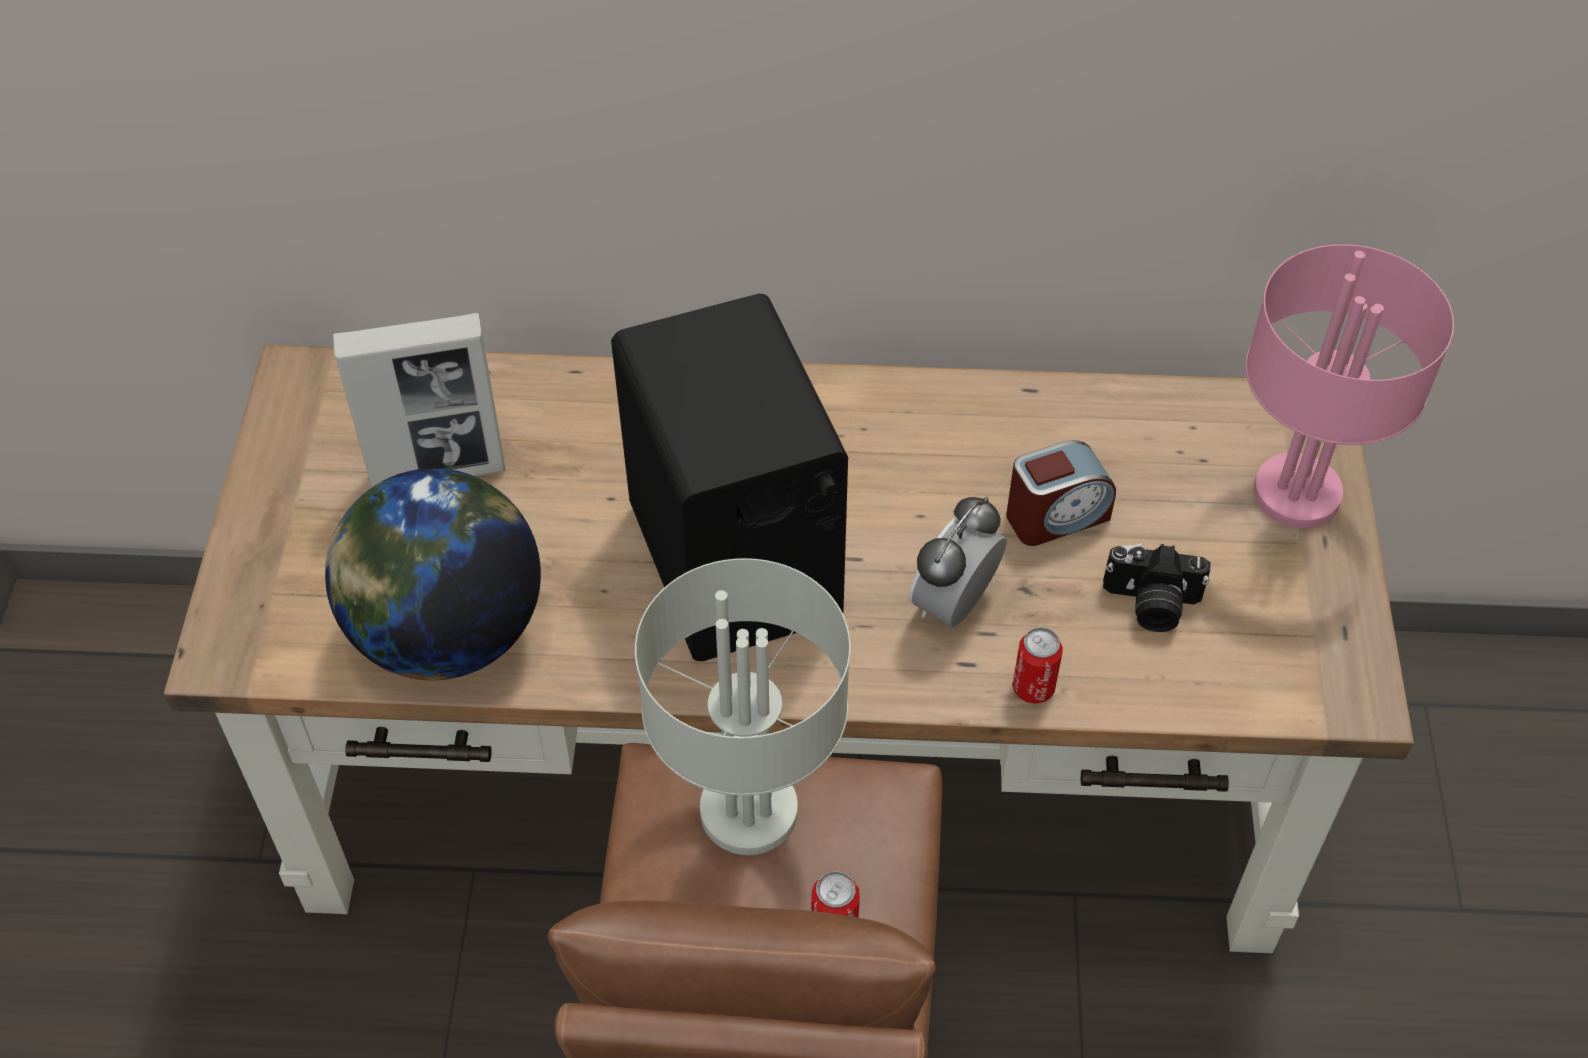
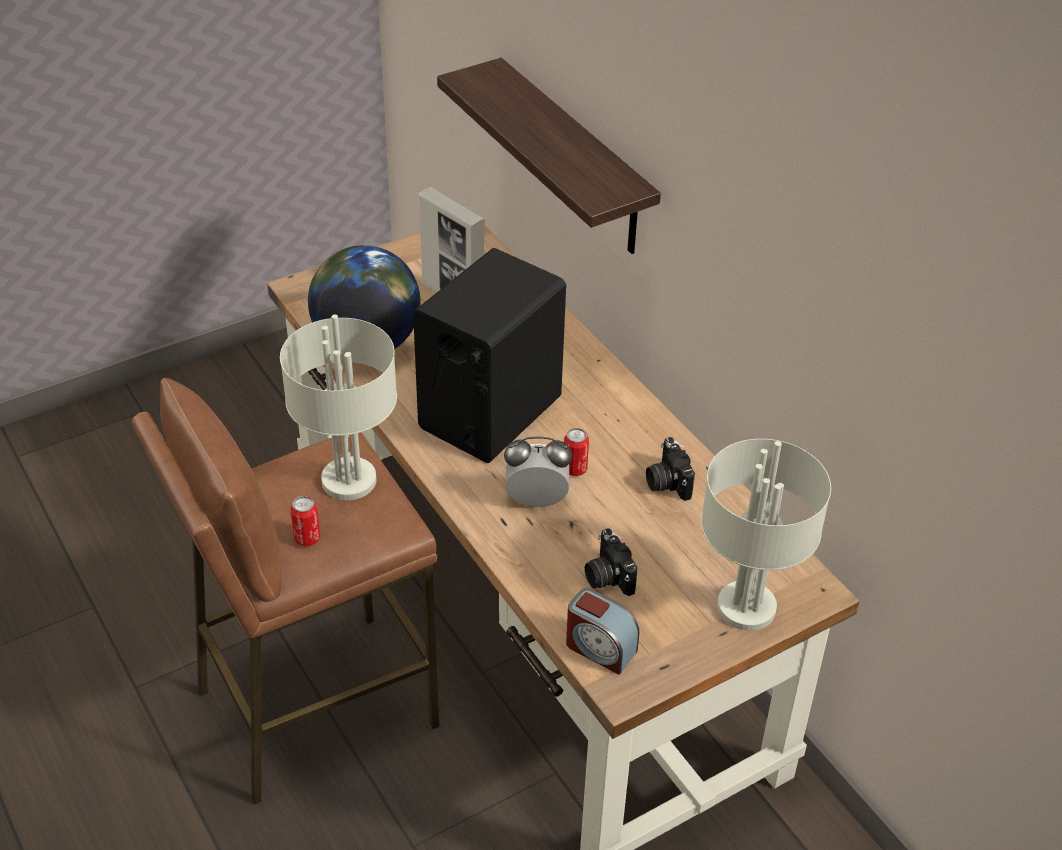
camera: 55 degrees right, 10 degrees down
(532, 128) = (574, 159): none -> shelf
(1022, 445) = (666, 482): none -> camera
(1033, 688) = (510, 552): can -> can (574, 469)
(1056, 516) = (631, 515): alarm clock -> alarm clock (599, 648)
(1299, 493) = (747, 609): pink table lamp -> grey table lamp

